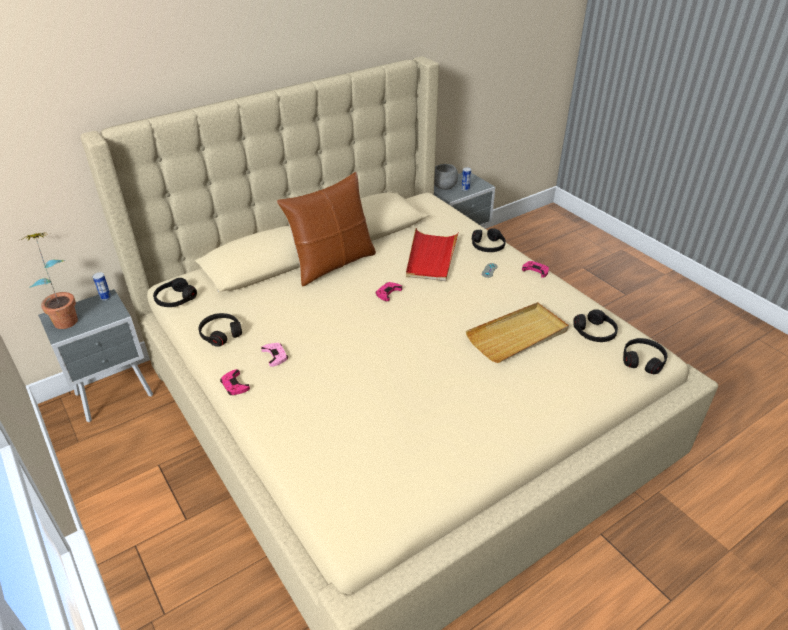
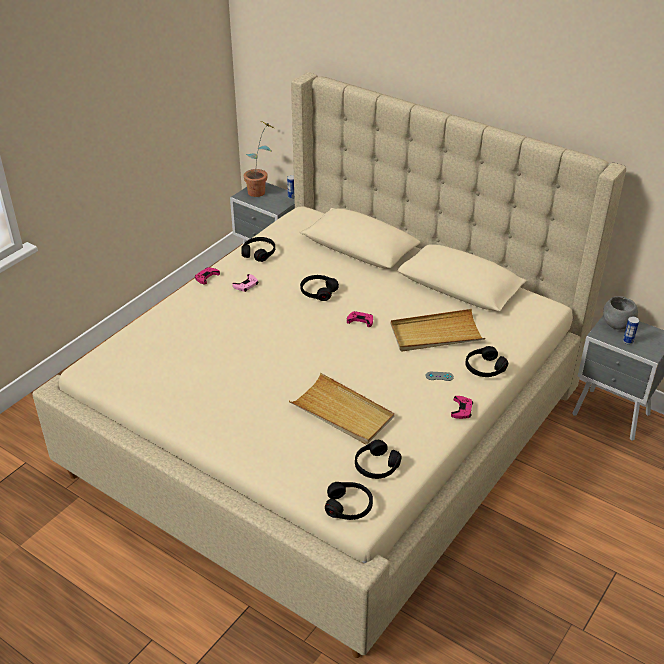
camera: 70 degrees right, 0 degrees up
(175, 299) = (288, 220): black headphones -> black headphones (318, 292)
(332, 264) = (384, 279): brown pillow -> none
(431, 257) = (436, 334): red tray -> beige tray

